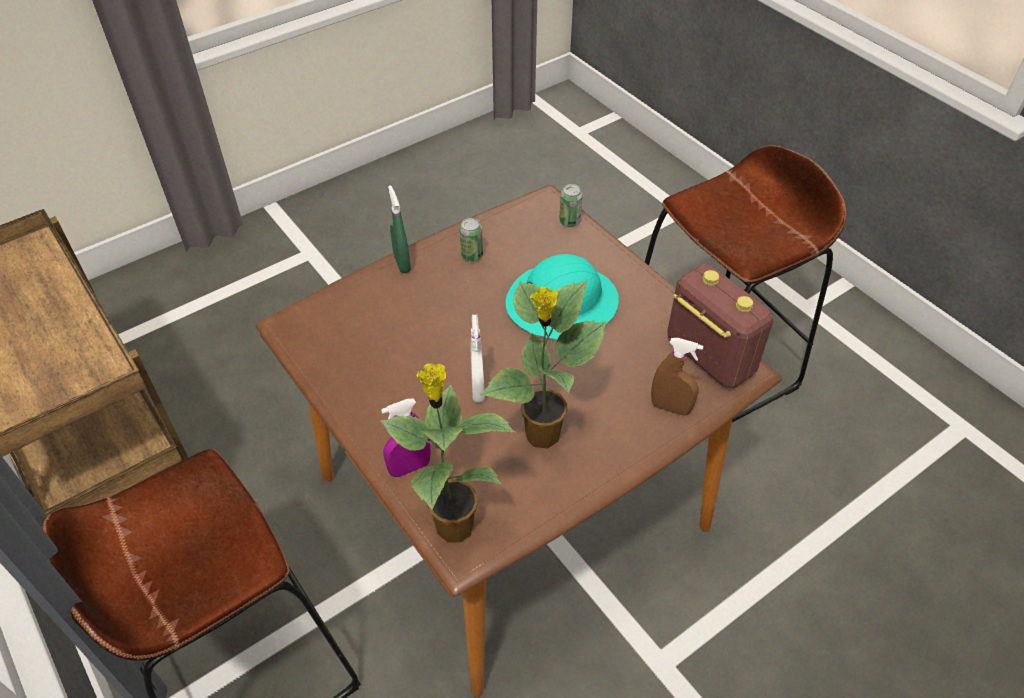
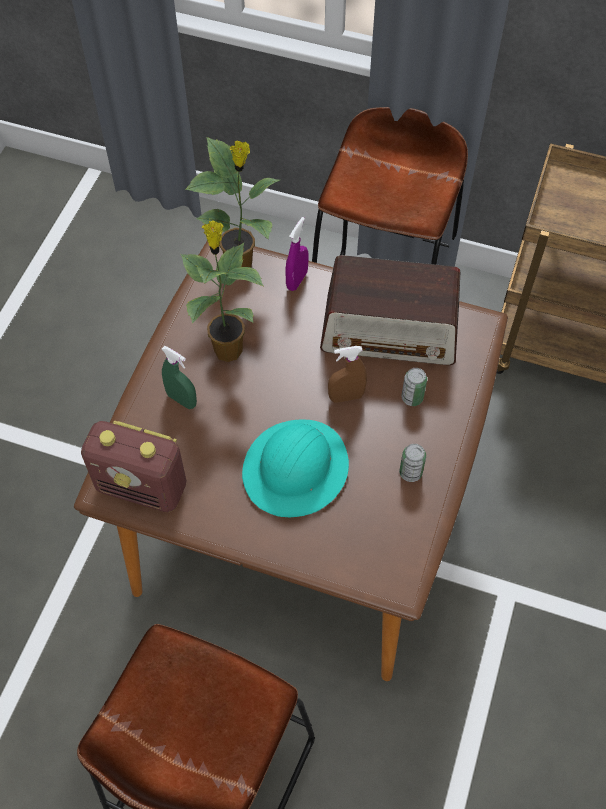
camera: 145 degrees right, 10 degrees up
(372, 364) = (390, 331): none -> radio
(402, 263) = (459, 428): green spray bottle -> green spray bottle (182, 400)
(478, 389) = (299, 356): white spray bottle -> none
(569, 221) = (358, 571): can -> can (412, 398)
(670, 408) = (149, 423): brown spray bottle -> brown spray bottle (346, 397)

